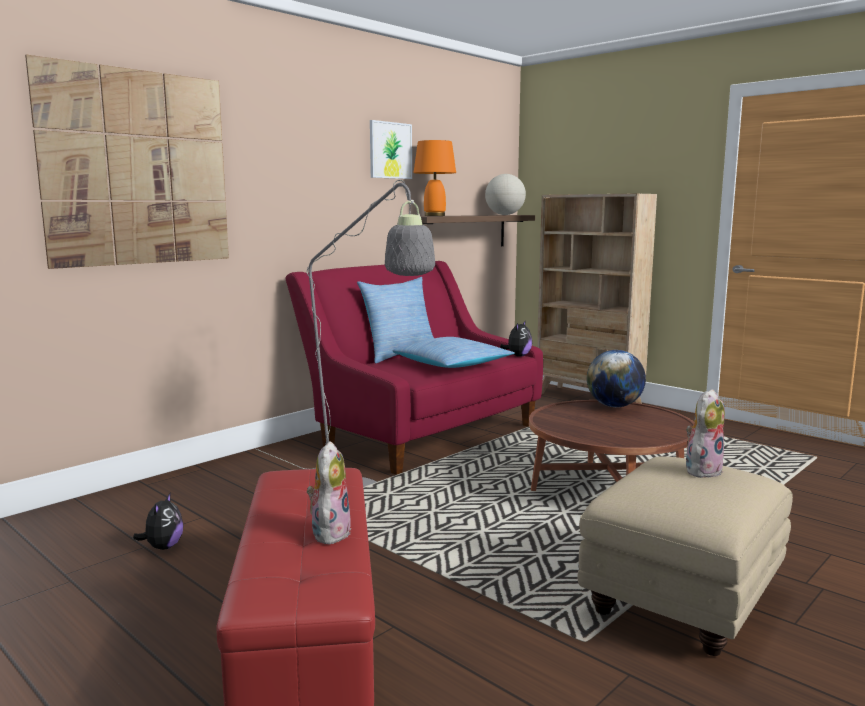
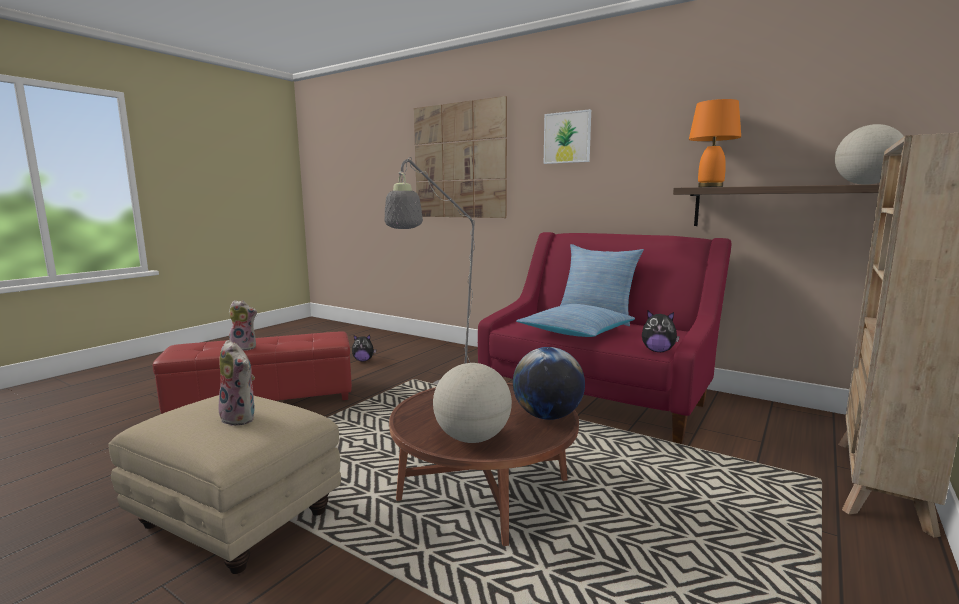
camera: 80 degrees right, 0 degrees up
(390, 150) = (672, 121): picture -> picture (567, 137)
(657, 427) = (472, 438): none -> globe

